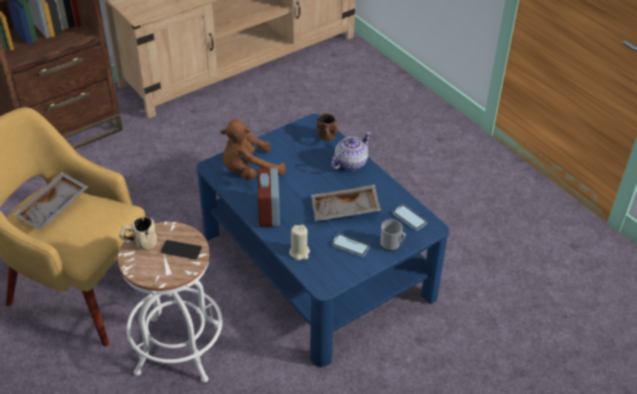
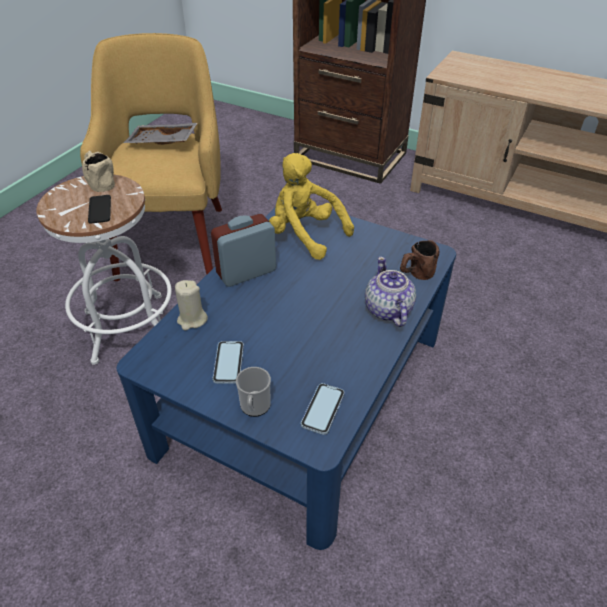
camera: 65 degrees right, 0 degrees up
(249, 171) = (305, 235): brown plush toy -> yellow plush toy
(345, 210) = (293, 336): grey tray -> none
(350, 163) = (387, 310): teapot -> teapot turned 120 degrees counterclockwise

